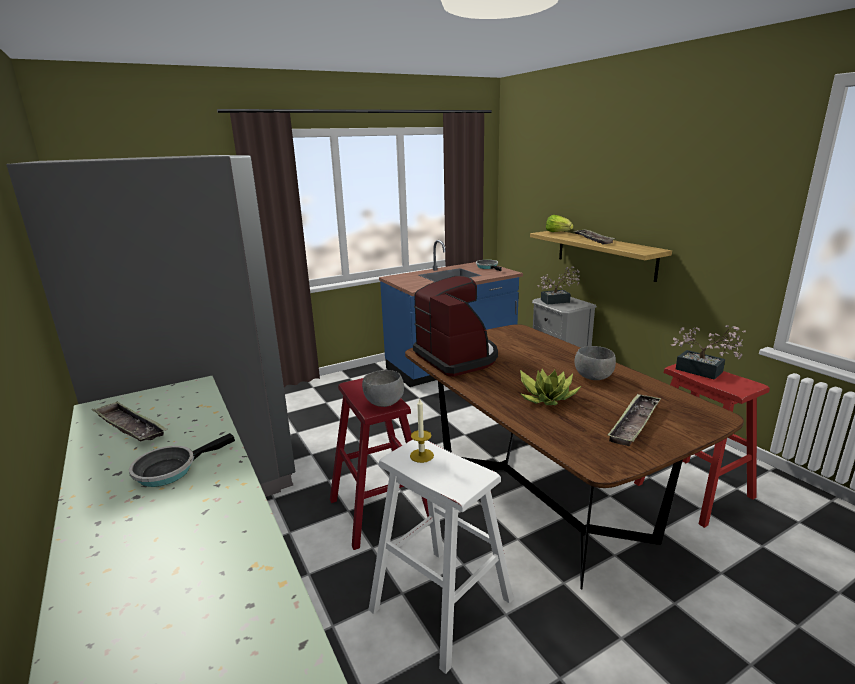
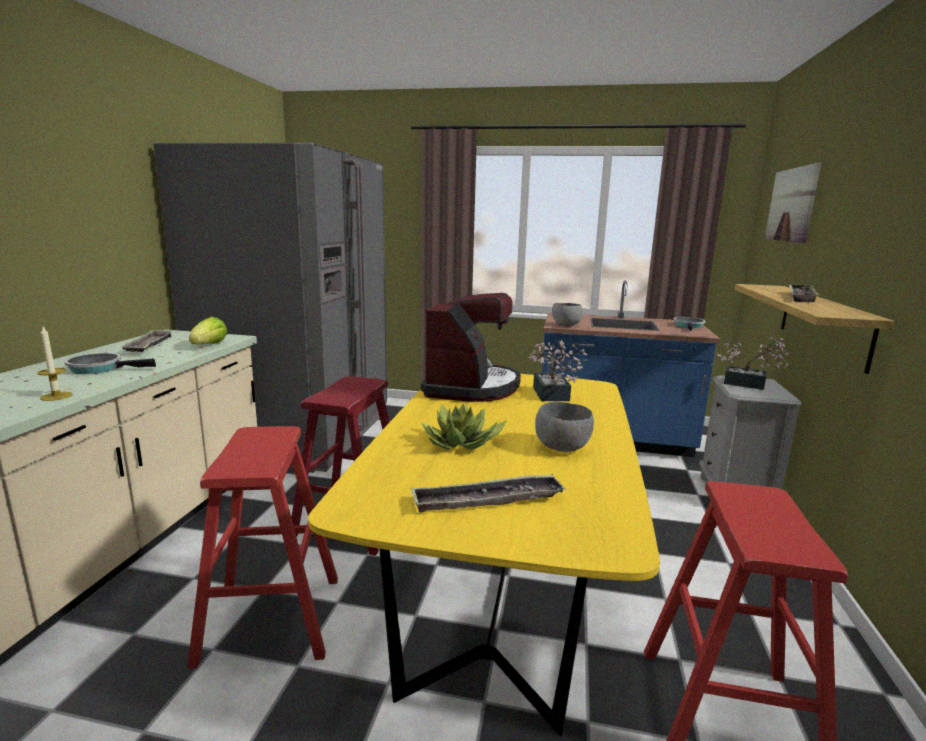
camera: 40 degrees right, 5 degrees down
(383, 403) = (337, 397): grey bowl -> grey bowl (565, 325)
(421, 455) = (266, 437): candle -> candle (56, 396)
(441, 604) = (271, 618): white stool -> red stool
(539, 498) = (498, 596): brown dining table -> yellow dining table
(547, 173) = (791, 205): none -> picture
(558, 232) = (776, 287): lettuce -> lettuce (209, 345)
(704, 372) = (760, 507): potted plant -> potted plant (551, 396)

